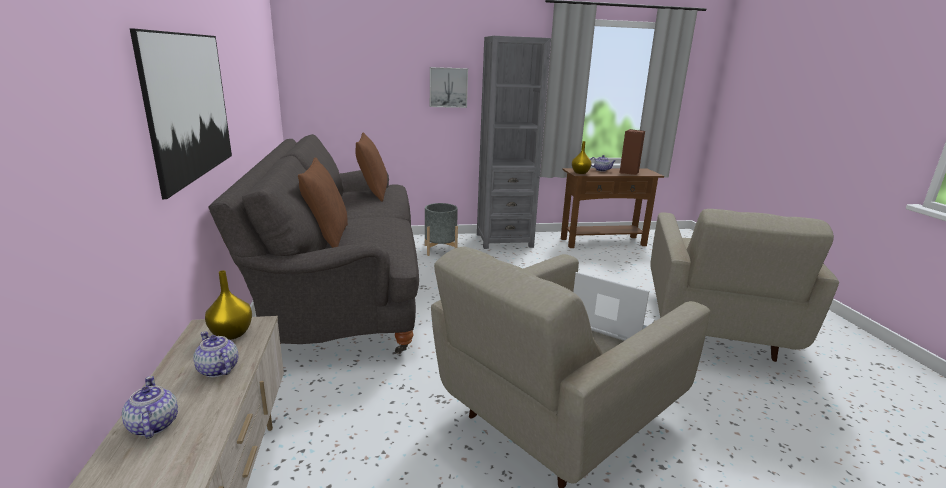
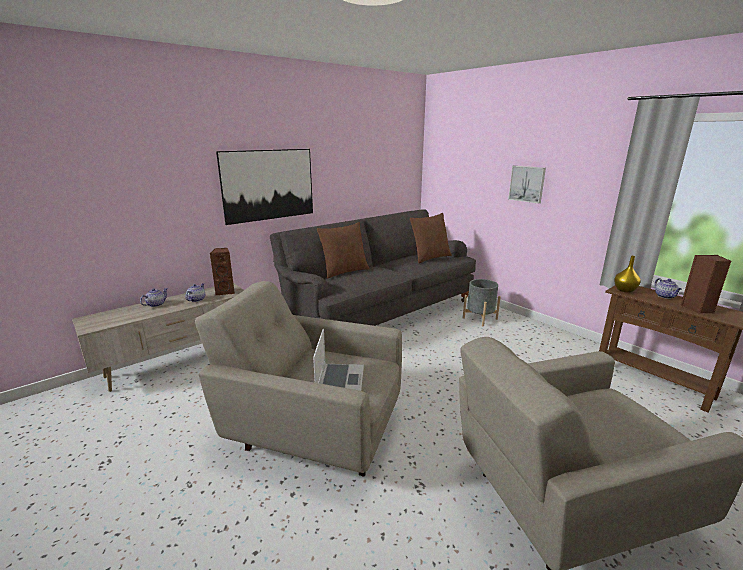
camera: 60 degrees right, 0 degrees up
(231, 333) = (226, 291): yellow vase -> brown speaker
(504, 240) = (545, 334): grey bookcase -> none

